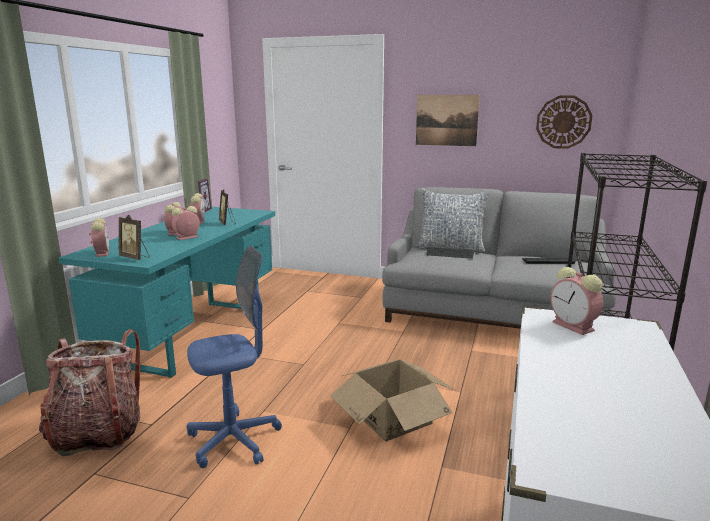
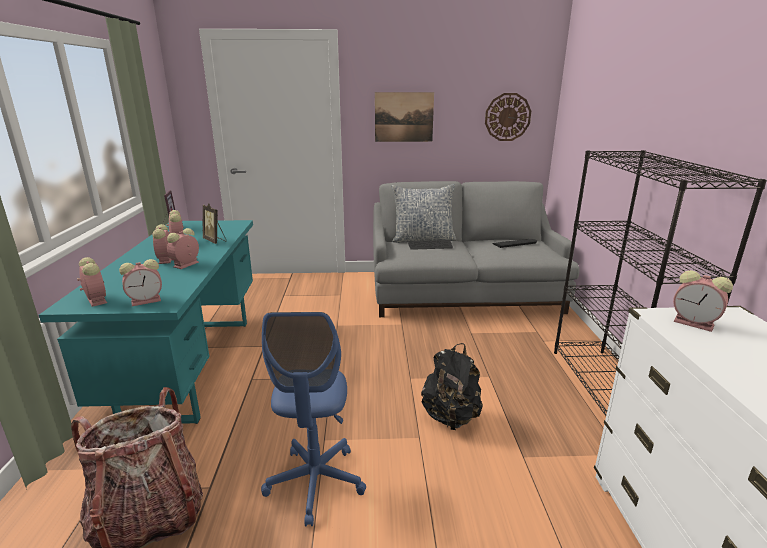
camera: 20 degrees left, 5 degrees up
(135, 257) = (147, 300): picture frame -> alarm clock
(234, 440) = (315, 482): blue office chair -> blue office chair turned 135 degrees clockwise
(393, 418) = (451, 417): cardboard box -> black backpack

